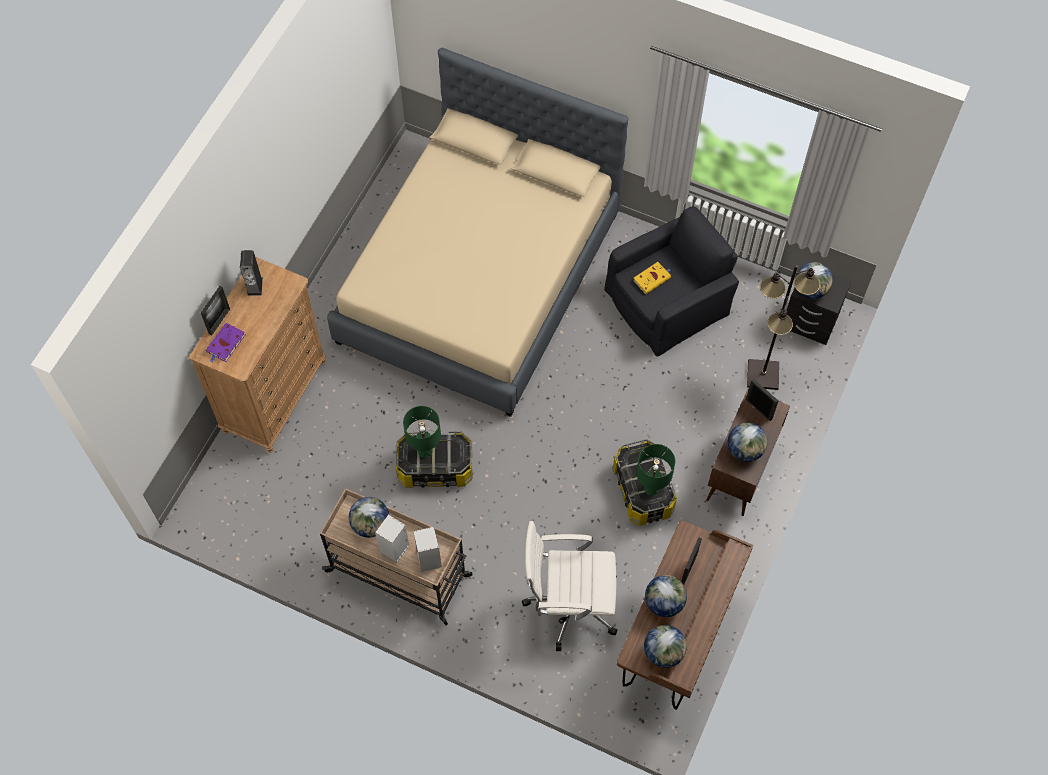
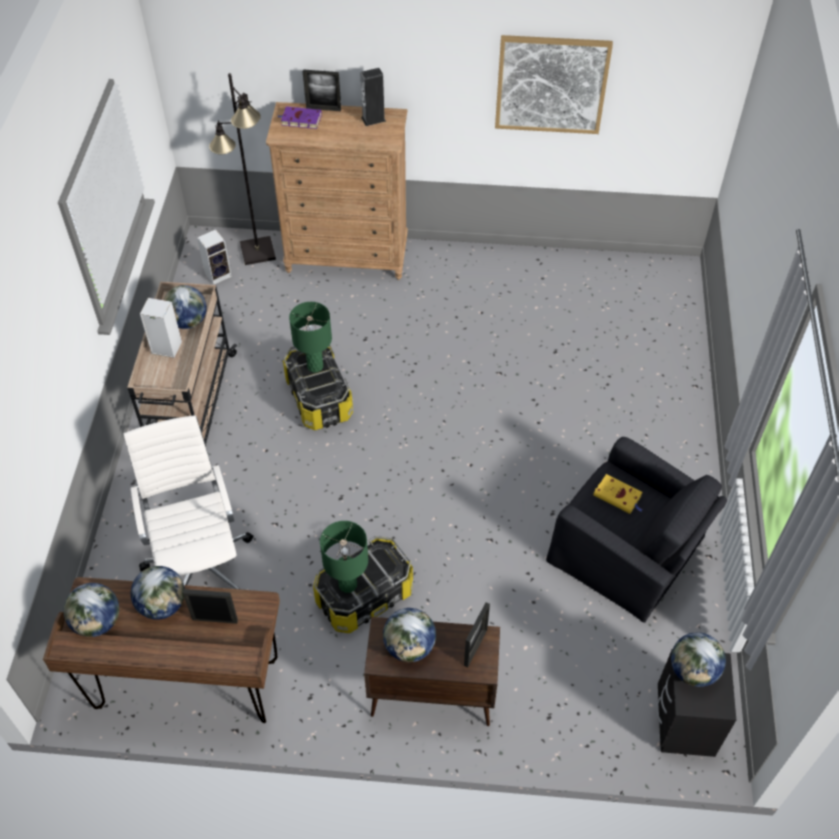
camera: 70 degrees right, 10 degrees down
(312, 134) = (551, 84): none -> picture
(428, 558) = (164, 377): speaker -> speaker (218, 274)
(479, 277) = (559, 368): beige bed -> none
(763, 375) = (577, 686): black floor lamp -> black floor lamp (257, 252)

